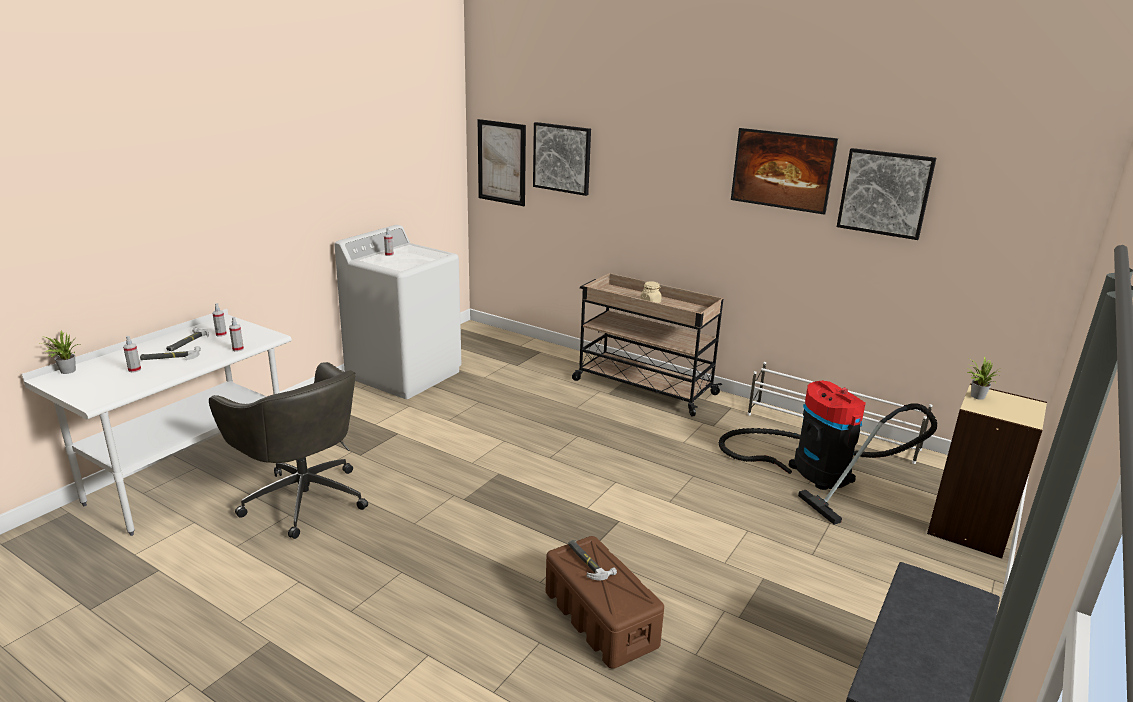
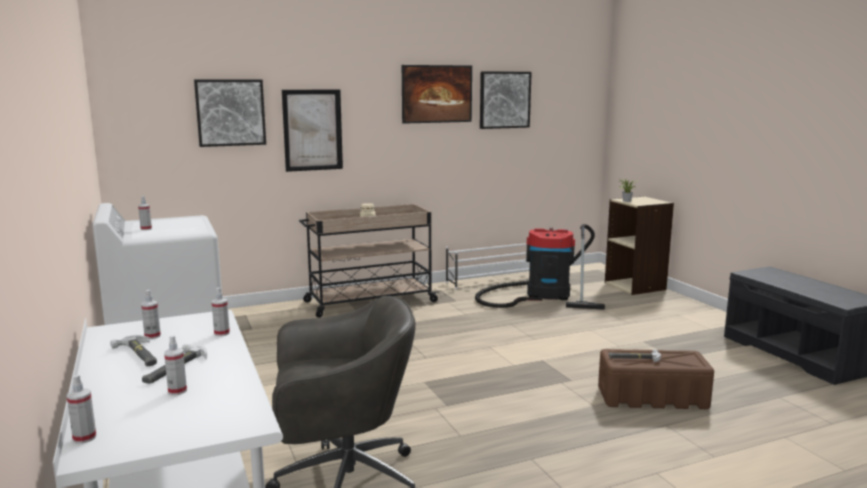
camera: 55 degrees left, 10 degrees down
(66, 371) = (84, 438): potted plant -> spray bottle
(501, 162) = (150, 128): picture -> picture (312, 130)

